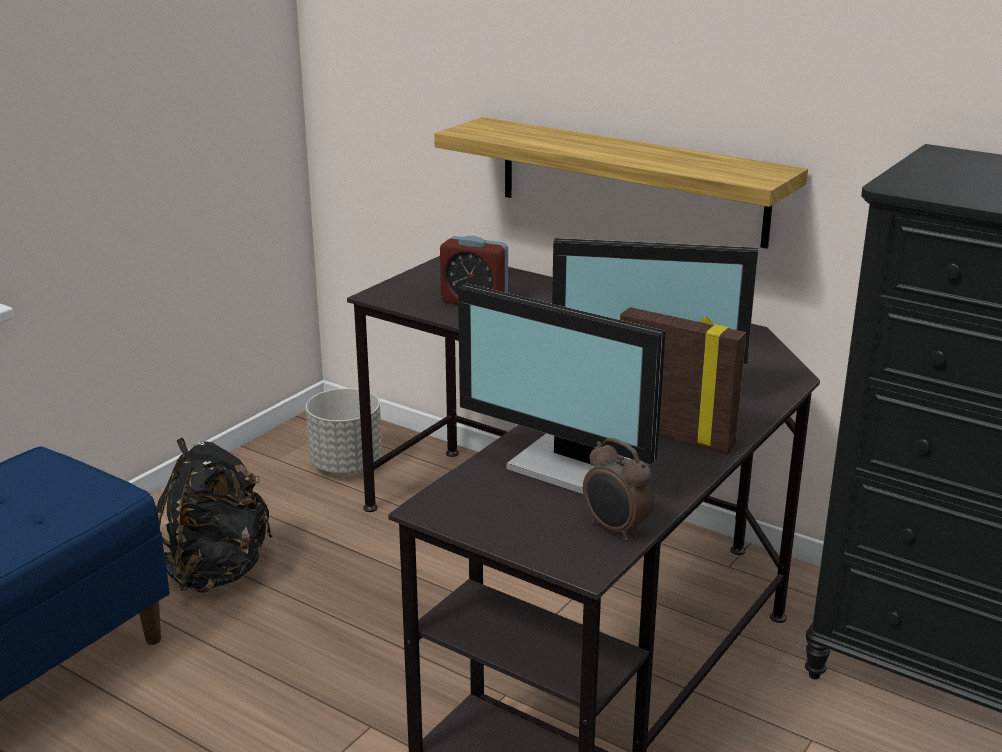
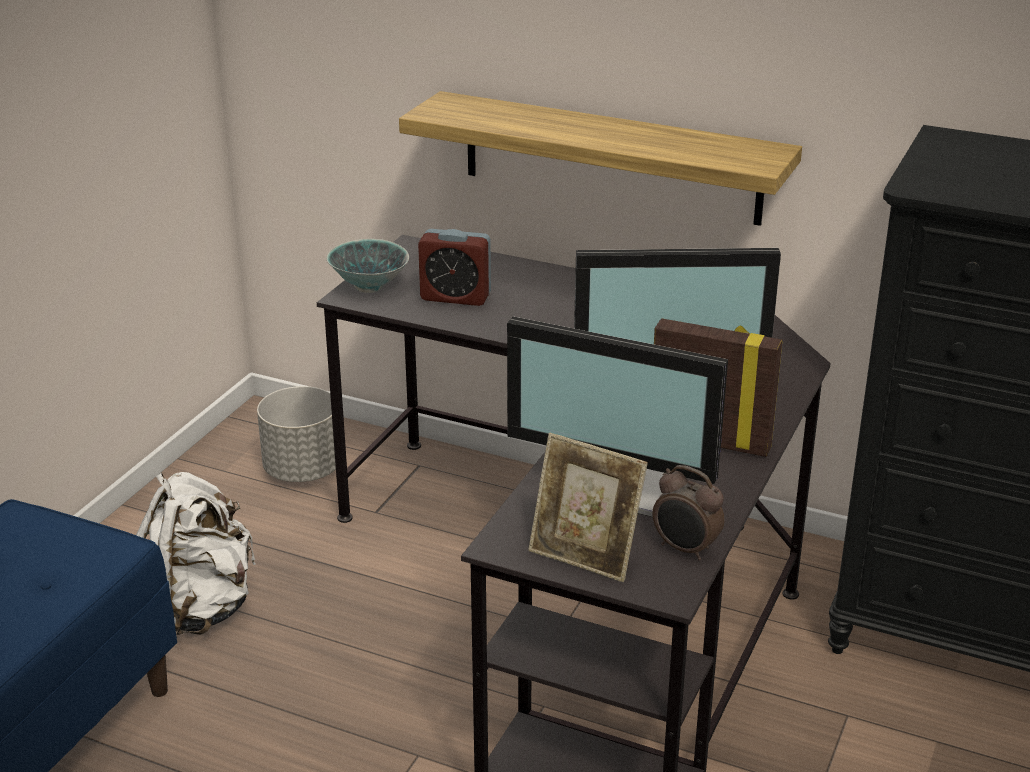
camera: 10 degrees left, 5 degrees up
(217, 571) = (202, 607): black backpack -> white backpack
(398, 289) = (368, 287): none -> bowl
(510, 526) = (585, 556): none -> picture frame

